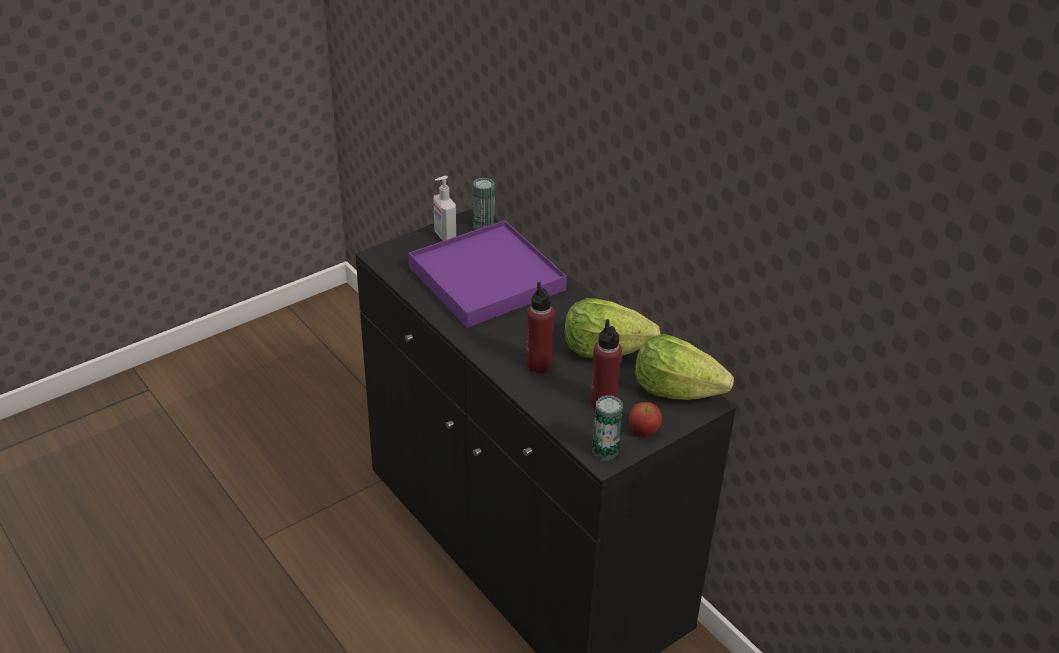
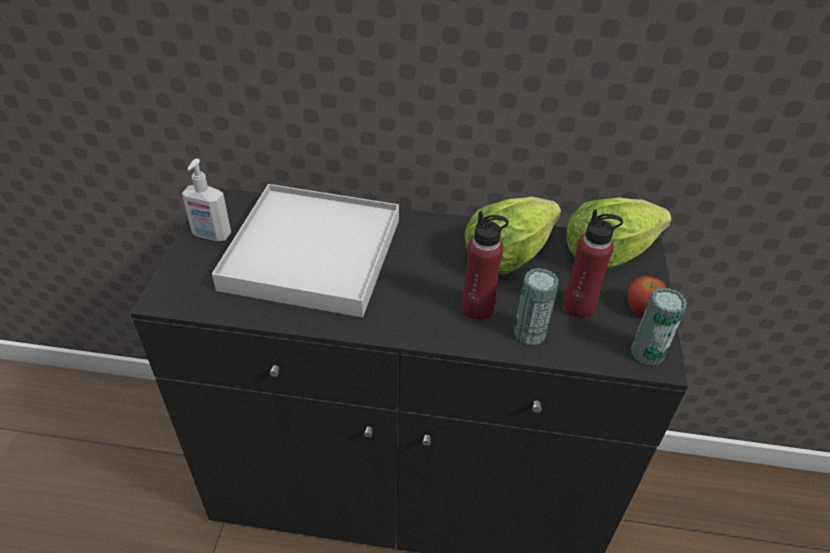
camera: 45 degrees left, 5 degrees up
(483, 226) = (240, 204): can -> can (529, 333)
(487, 278) = (313, 254): purple tray -> white tray

